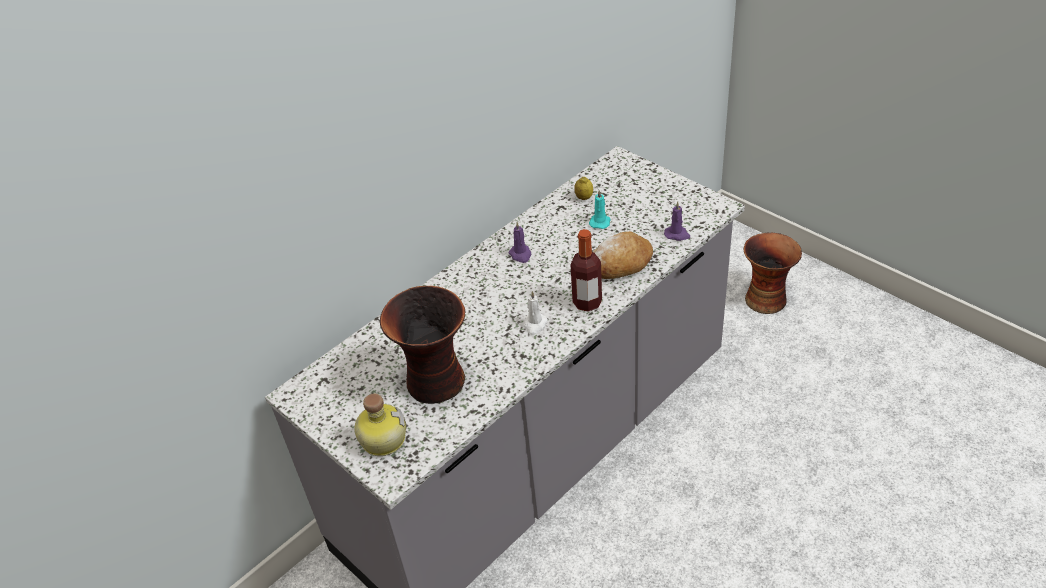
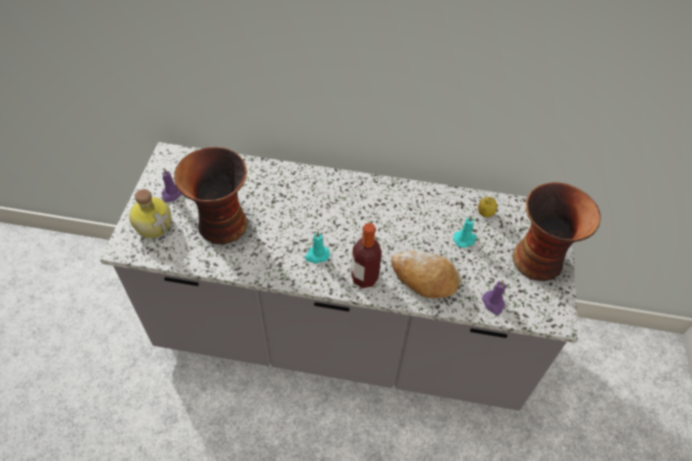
camera: 50 degrees right, 10 degrees up
(520, 255) = (386, 206): purple candle -> purple candle (171, 194)
(535, 325) = (317, 255): white candle -> turquoise candle
(765, 299) = (615, 421): vase -> vase (539, 260)

